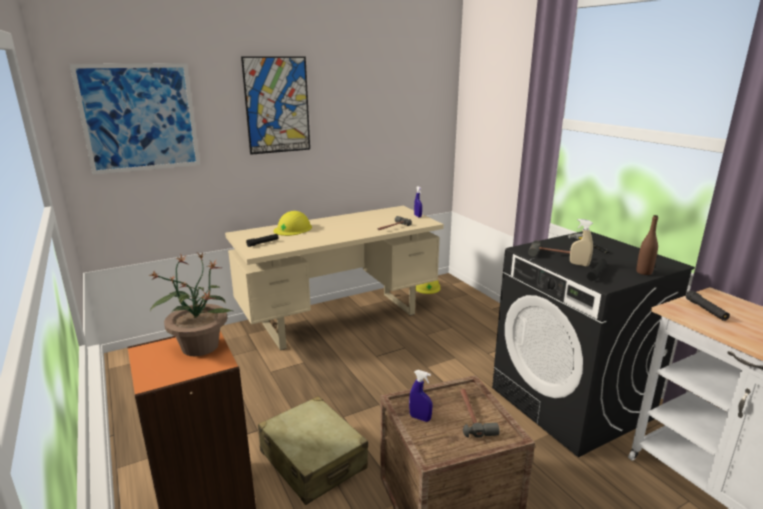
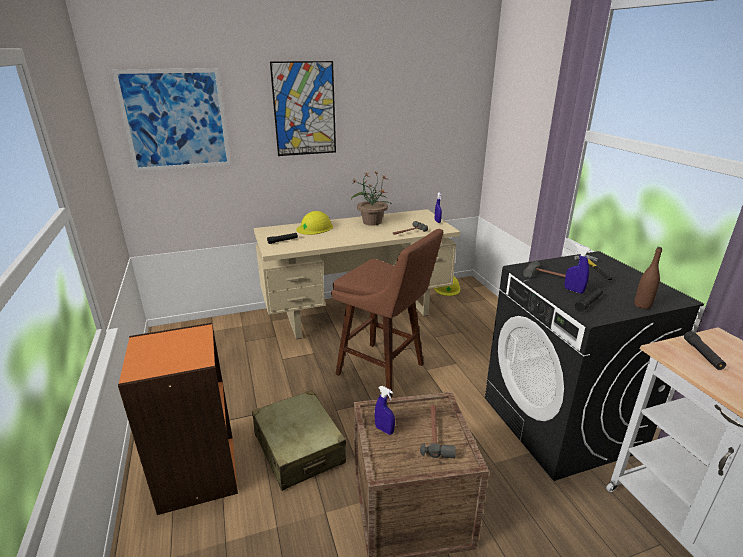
camera: 10 degrees right, 5 degrees up
(199, 346) = (189, 342): potted plant -> potted plant (371, 222)
(385, 373) = (385, 371): none -> brown stool
(579, 264) = (573, 290): beige spray bottle -> blue spray bottle

